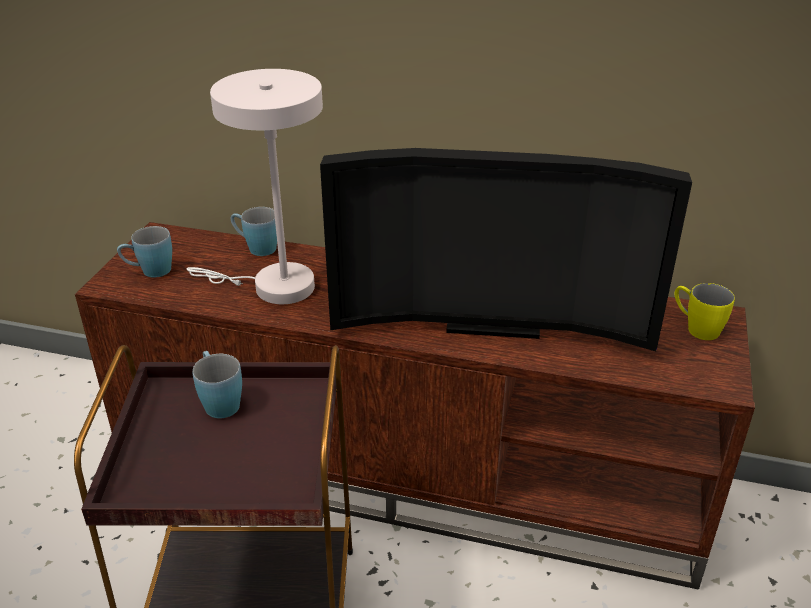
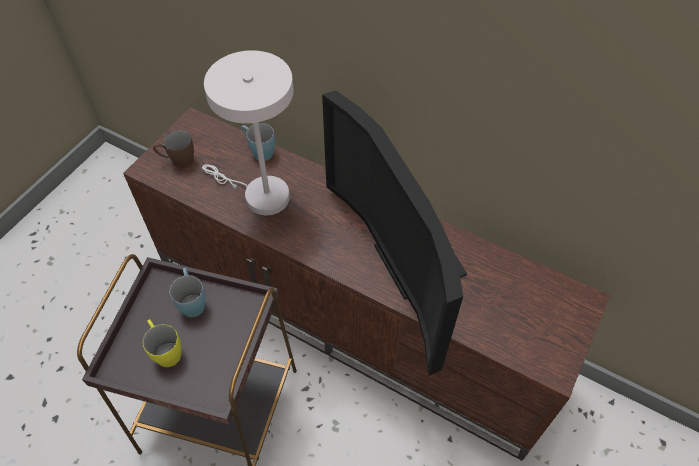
camera: 15 degrees right, 20 degrees up
(149, 271) = (178, 161): blue mug -> brown mug
(491, 319) = (406, 263): television -> television turned 45 degrees clockwise
(696, 328) = (560, 308): yellow mug -> yellow mug (165, 350)

